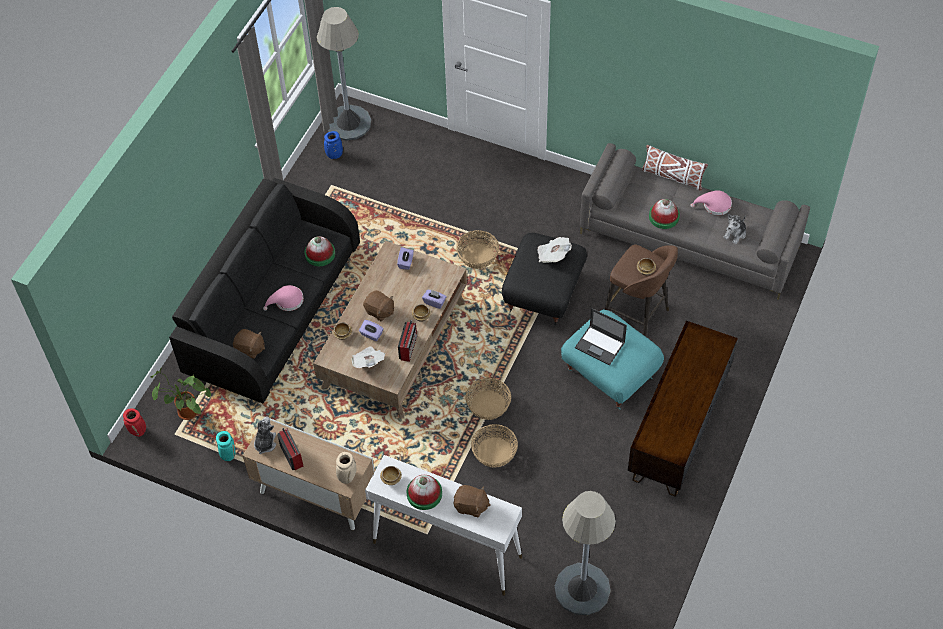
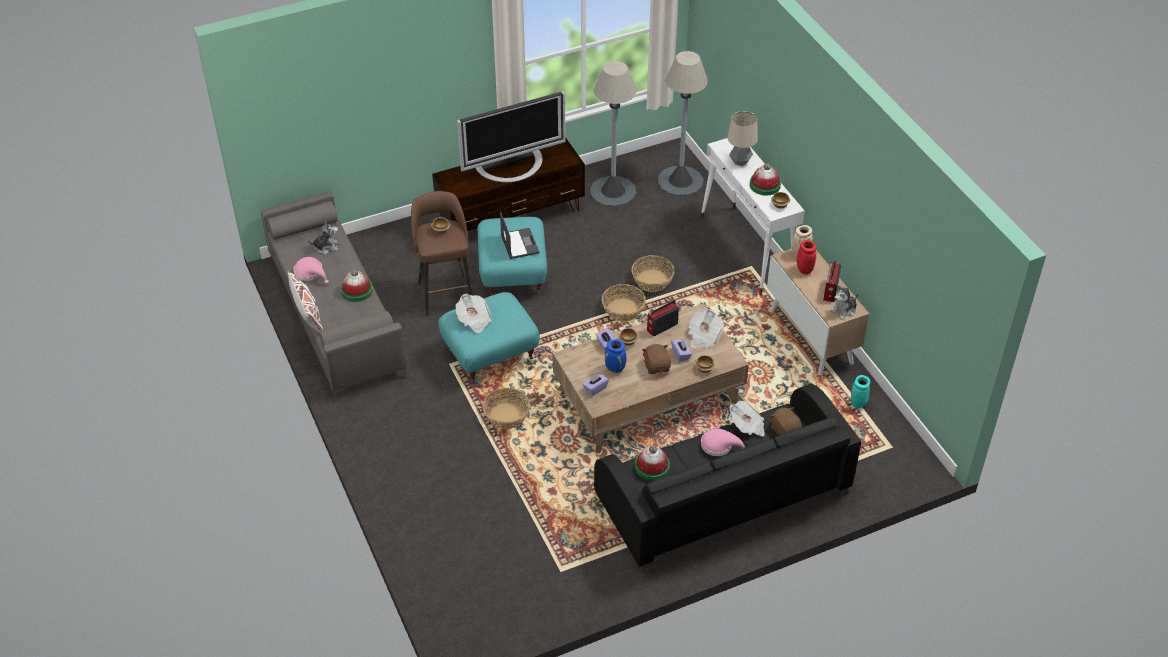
camera: 140 degrees left, 10 degrees down
(138, 431) = (923, 469): red vase -> red vase (804, 270)
(185, 412) = (870, 457): potted plant -> none
(279, 331) = (747, 426): none -> newspaper
(334, 156) = (527, 601): blue vase -> blue vase (615, 368)
(348, 123) = (476, 627): grey floor lamp -> grey floor lamp (613, 192)
(471, 506) = (740, 162): brown plush toy -> table lamp
(544, 293) = (490, 353): black ottoman -> turquoise ottoman
(686, 396) = (512, 166): none -> television

